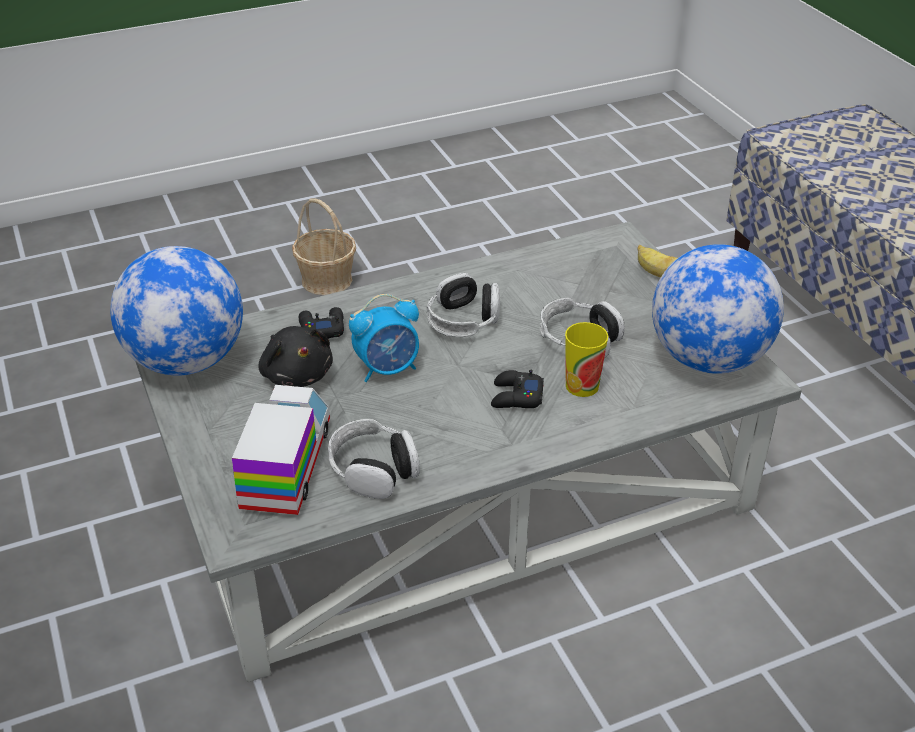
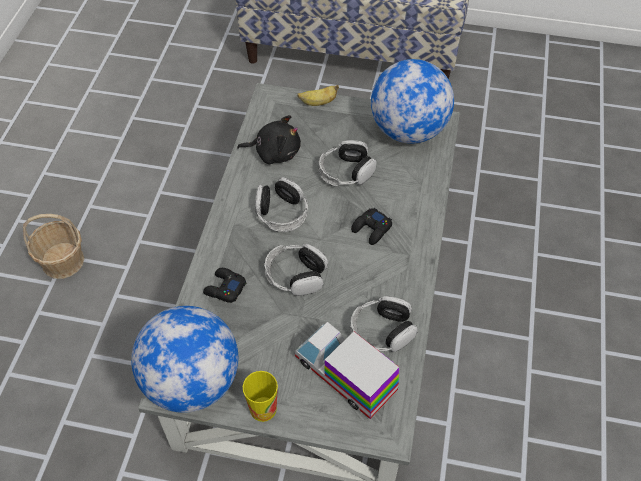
camera: 55 degrees left, 15 degrees up
(297, 374) = (260, 325): black plush toy -> black plush toy (274, 152)
(388, 369) = (295, 275): alarm clock -> headphones
(582, 386) = (386, 195): cup -> cup (263, 409)

